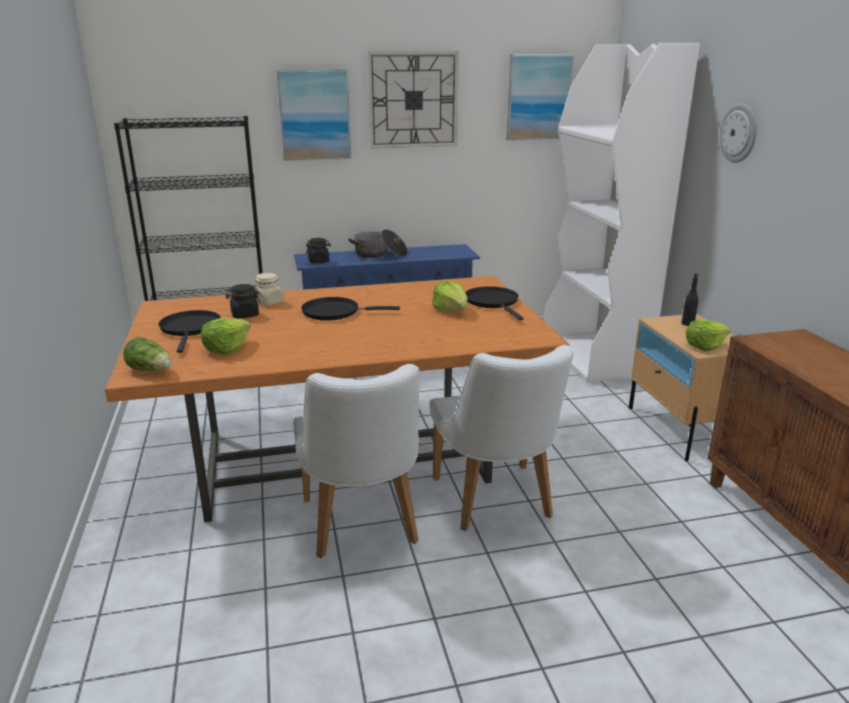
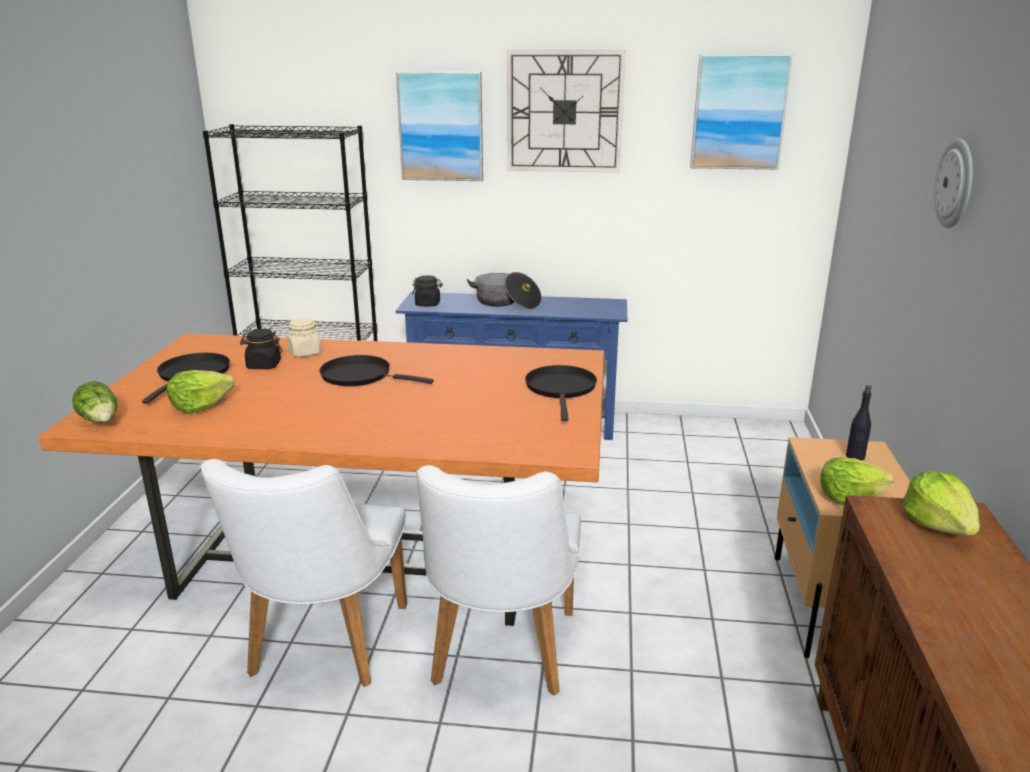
camera: 20 degrees right, 0 degrees up
(451, 310) = (497, 392): lettuce -> lettuce (938, 524)
(594, 357) = (777, 473): white bookcase -> none

